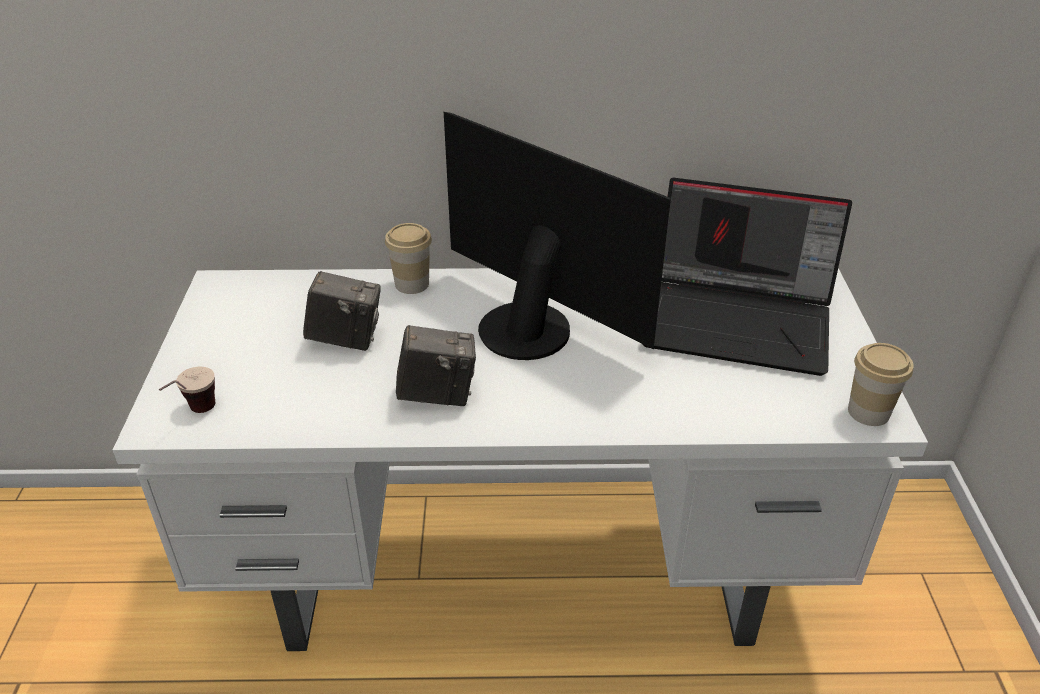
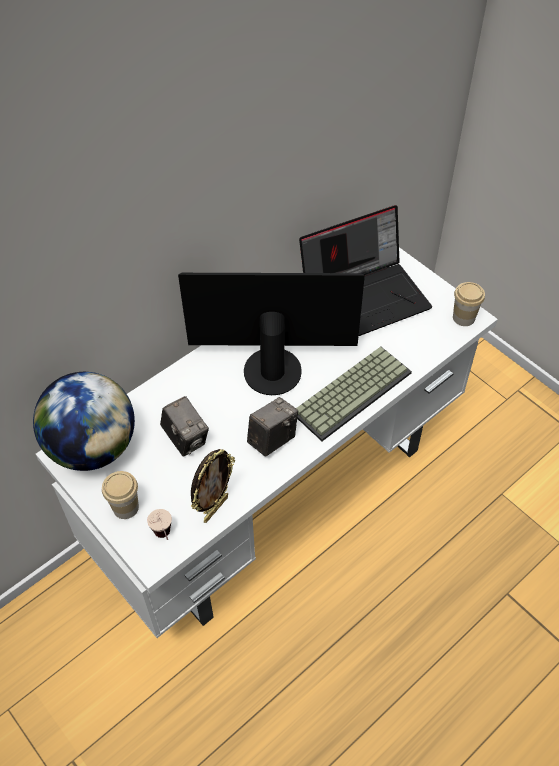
camera: 40 degrees left, 15 degrees up
(250, 294) = (93, 447): none -> globe
(282, 420) = (215, 508): none -> picture frame
(346, 339) = (186, 439): camera -> camera turned 90 degrees clockwise
(412, 284) = (178, 379): cup -> cup (125, 507)
(600, 403) = (351, 391): none -> keyboard

